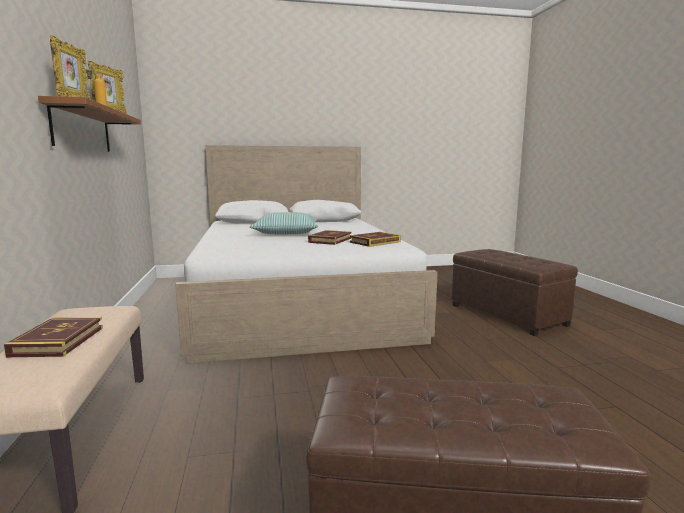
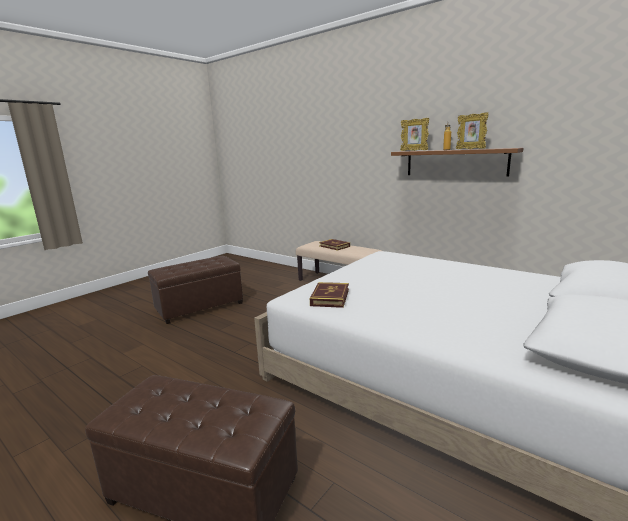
camera: 140 degrees right, 5 degrees up
(286, 233) = (449, 287): pillow -> none
(330, 240) = (372, 288): book -> none

